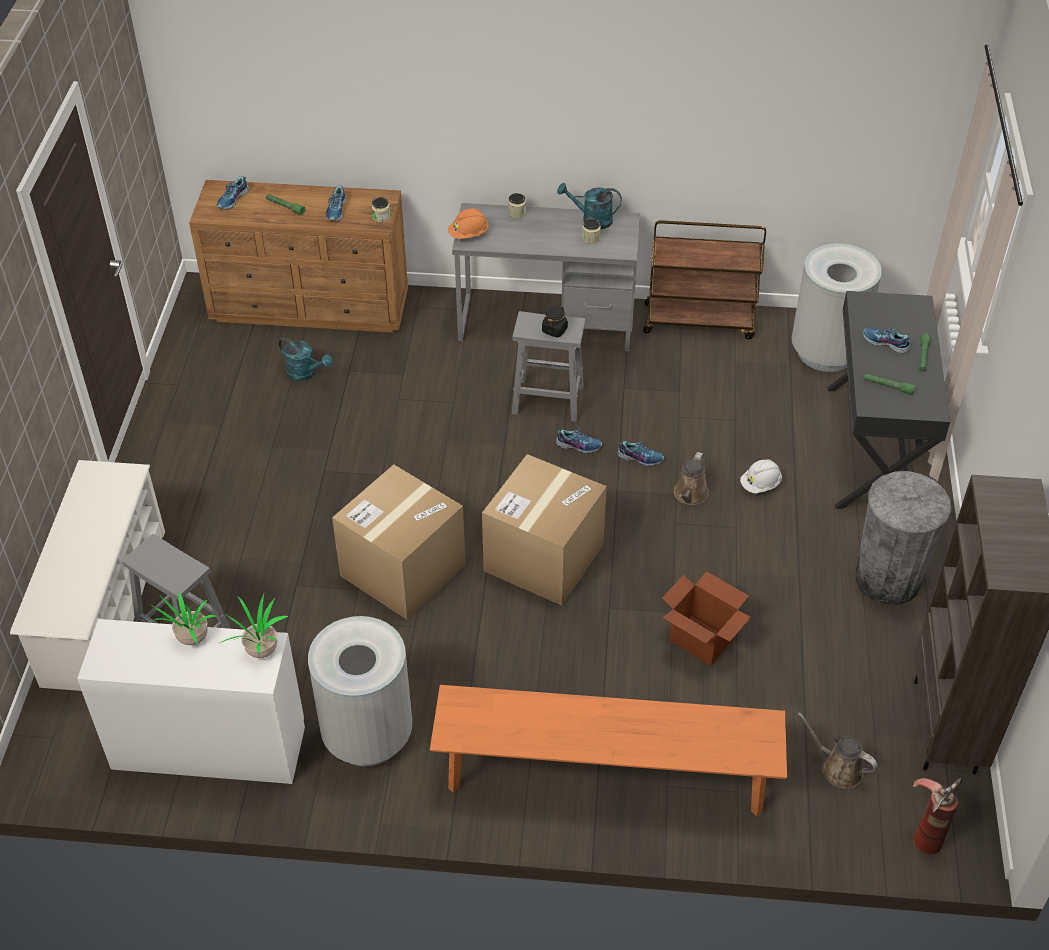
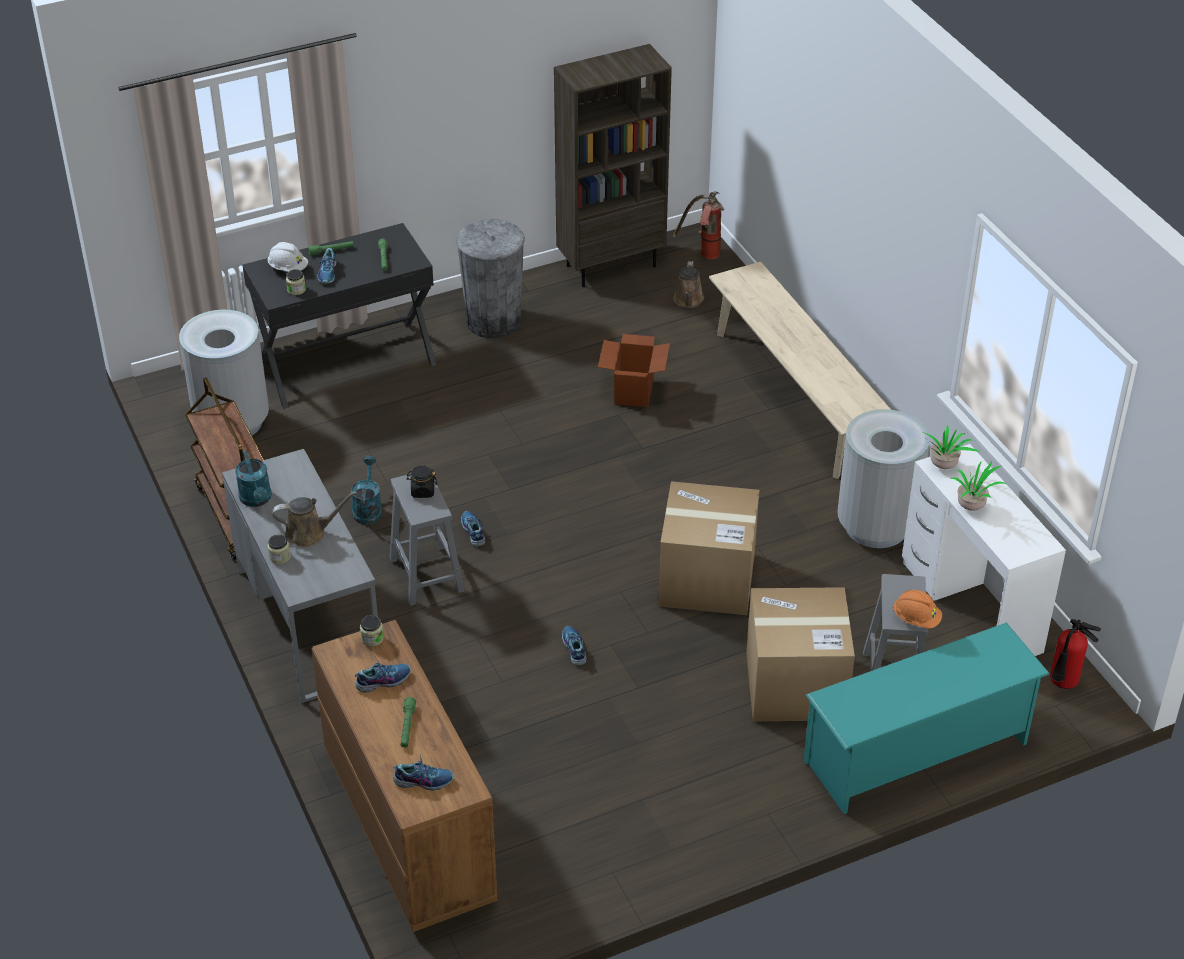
camera: 120 degrees left, 5 degrees down
(66, 759) = (1063, 685): none -> fire extinguisher
(104, 607) = (916, 753): white shoe rack -> turquoise shoe rack
(306, 373) = (518, 772): turquoise watering can -> turquoise watering can (367, 508)
(468, 234) = (341, 577): orange hard hat -> orange hard hat (916, 619)
(543, 558) = (622, 502): cardboard box -> cardboard box (795, 685)
(591, 238) = (289, 489): jar -> jar (296, 290)
(605, 777) = (794, 397): orange bench -> beige bench
(640, 458) = (459, 489): shoe -> shoe (573, 649)
(690, 495) = (483, 445): brown watering can -> brown watering can (309, 533)
(760, 485) = (439, 411): white hard hat -> white hard hat (288, 268)

